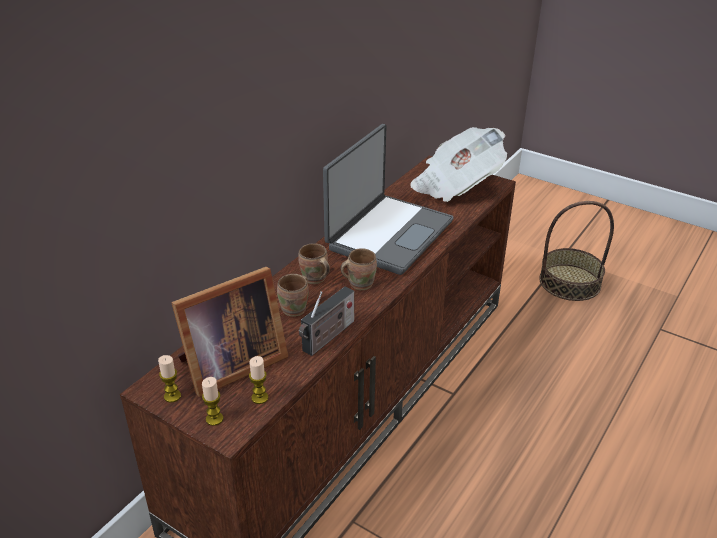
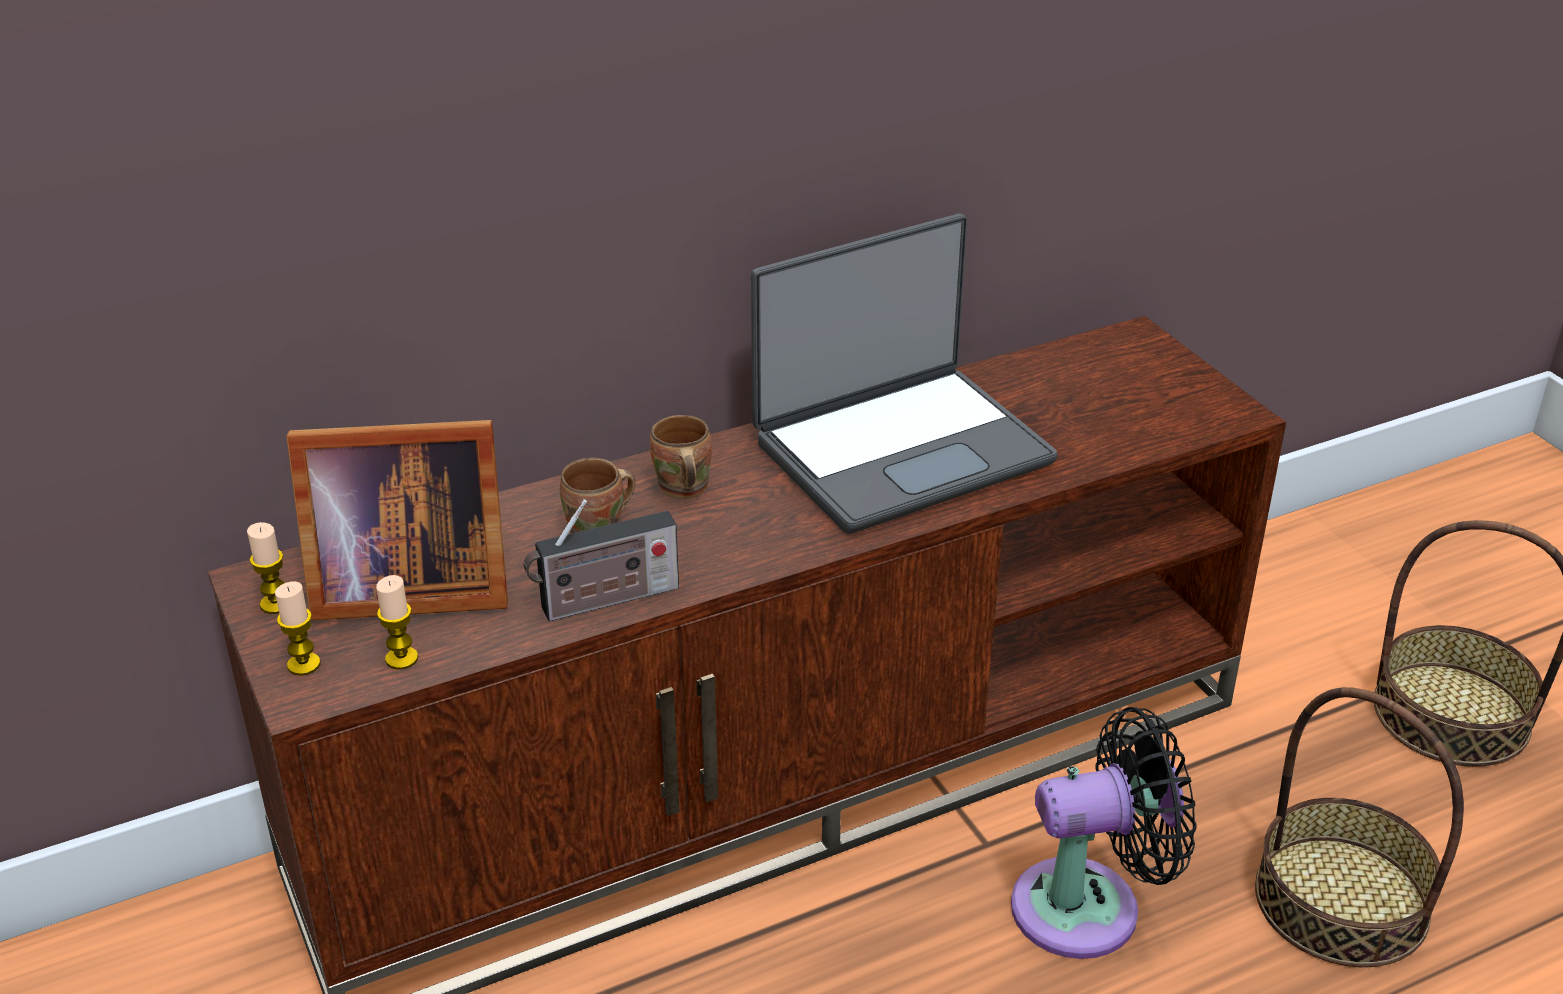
camera: 30 degrees right, 0 degrees up
(359, 283) = (755, 523): brown mug -> none
(456, 185) = (1139, 393): newspaper -> none
(508, 402) = (1089, 907): none -> black fan
(587, 363) = (1340, 901): none -> basket

